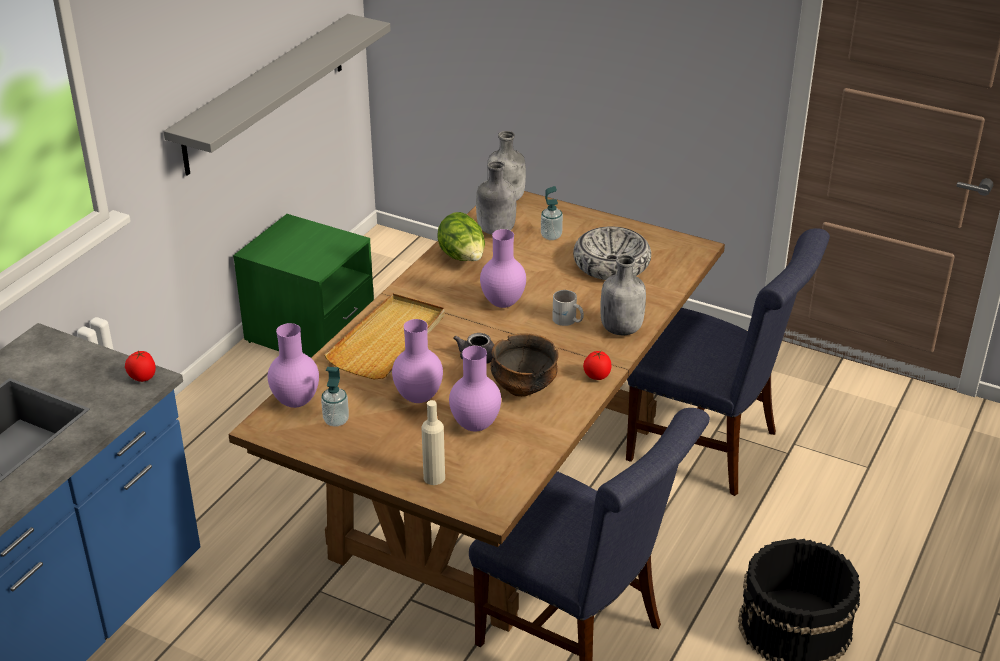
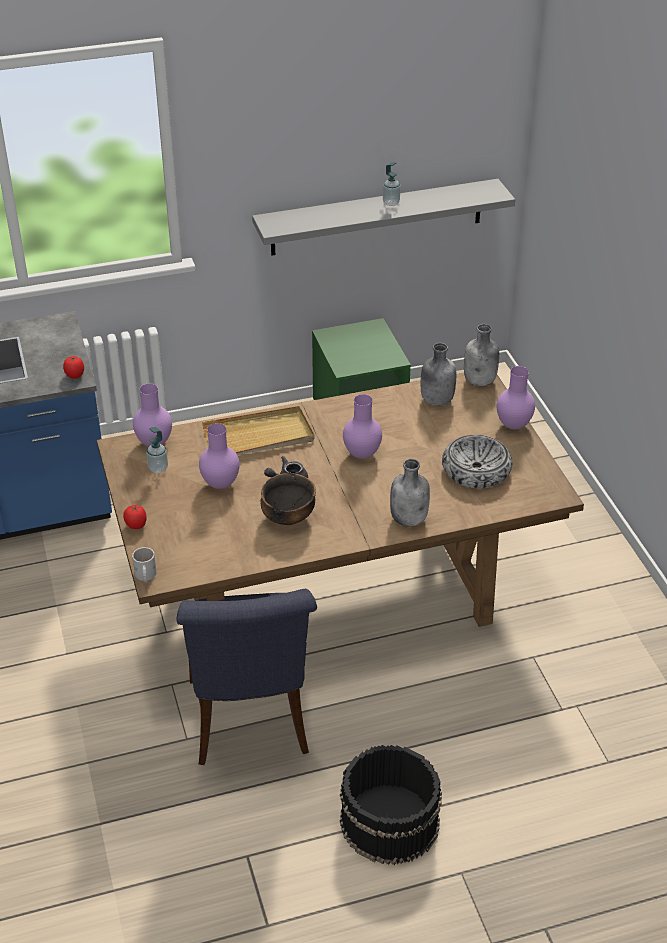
camera: 45 degrees right, 5 degrees up
(434, 477) = (156, 538): beige bottle -> none
(463, 258) = (385, 408): lettuce -> none
(474, 426) = (224, 522): purple vase -> purple vase (512, 425)
(551, 236) = (467, 426): soap dispenser -> soap dispenser (391, 203)
(567, 321) = (383, 491): white mug -> white mug (144, 576)
(596, 377) = (342, 540): tomato -> tomato (136, 525)
(712, 447) = (512, 666): blue chair -> none

